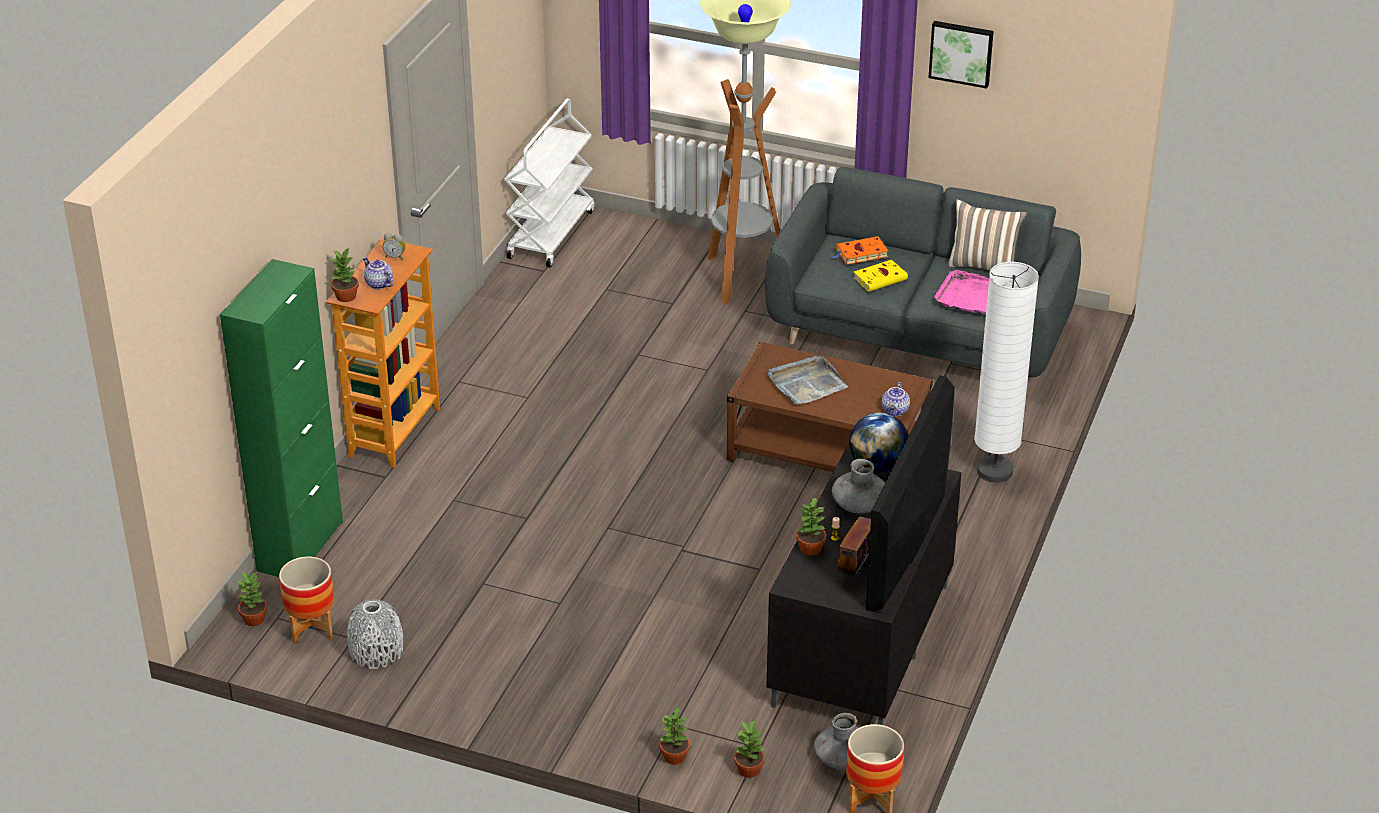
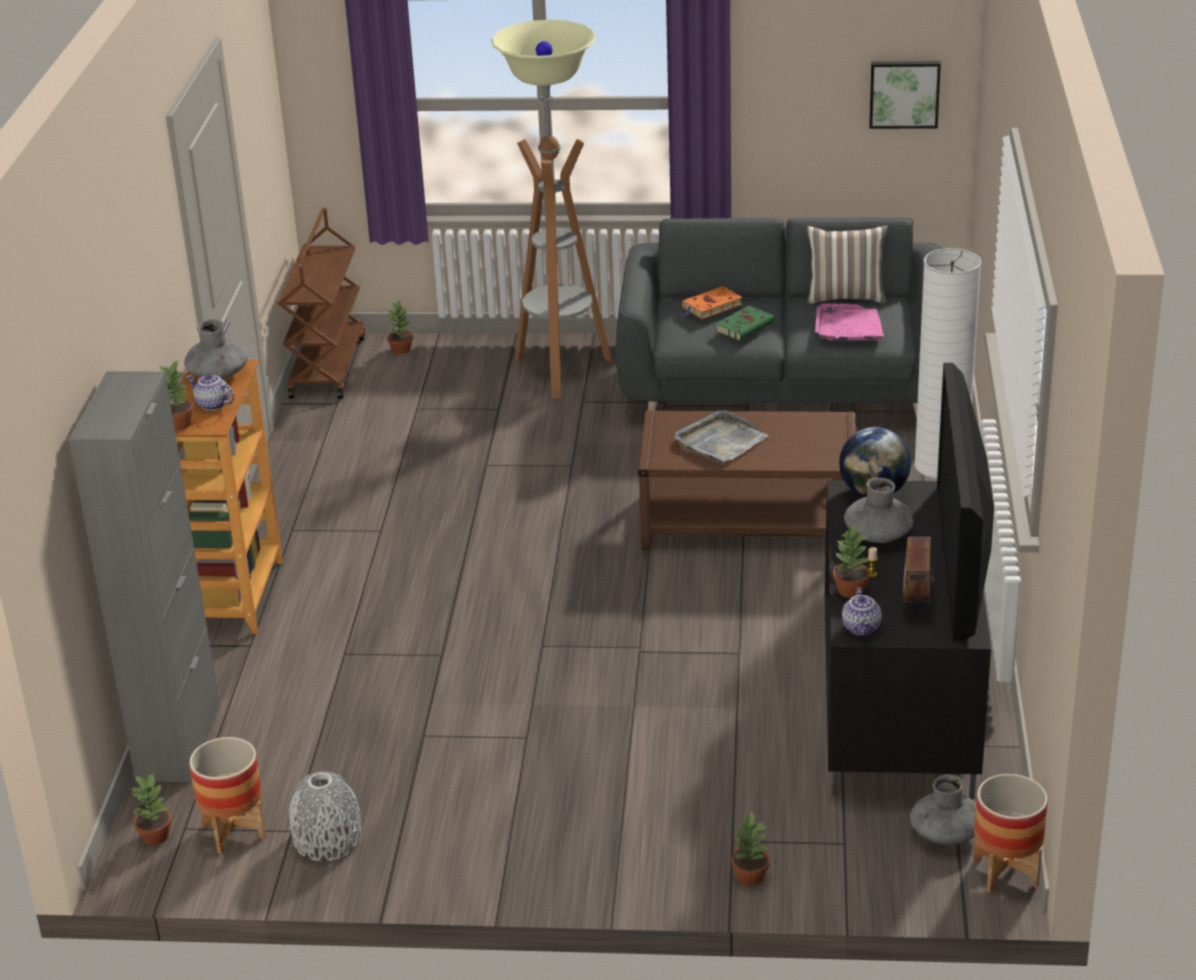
camera: 15 degrees left, 5 degrees down
(300, 546) = (178, 741): green cabinet -> grey cabinet
(395, 256) = (218, 374): alarm clock -> grey vase
(550, 234) = (327, 367): white cart -> brown cart
(749, 769) = (845, 870): potted plant -> potted plant (401, 349)
(881, 278) = (745, 326): yellow book -> green book
(895, 411) = (834, 449): teapot -> teapot (862, 628)
(961, 53) = (780, 66): picture -> picture (904, 93)

